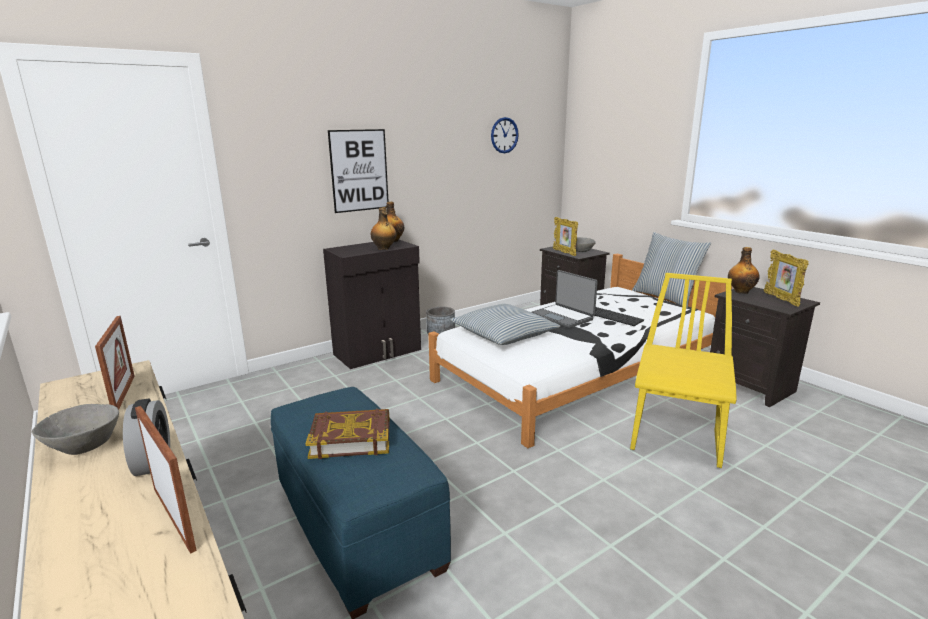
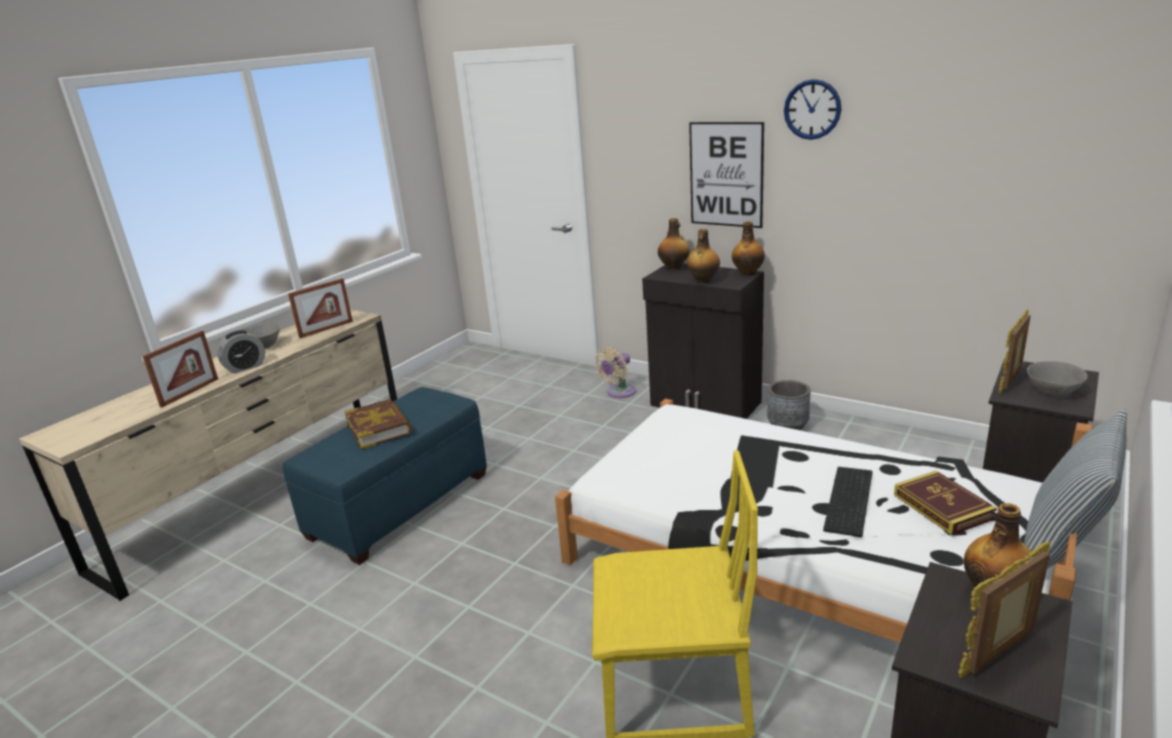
camera: 70 degrees right, 5 degrees up
(310, 375) = (619, 393): none -> beige fan
(340, 249) = (674, 268): none -> bottle
(504, 135) = (1003, 136): wall clock -> wall clock (812, 109)
(504, 334) = (689, 440): pillow -> none
(563, 317) = (798, 464): laptop -> none
(625, 302) = (942, 506): none -> book

